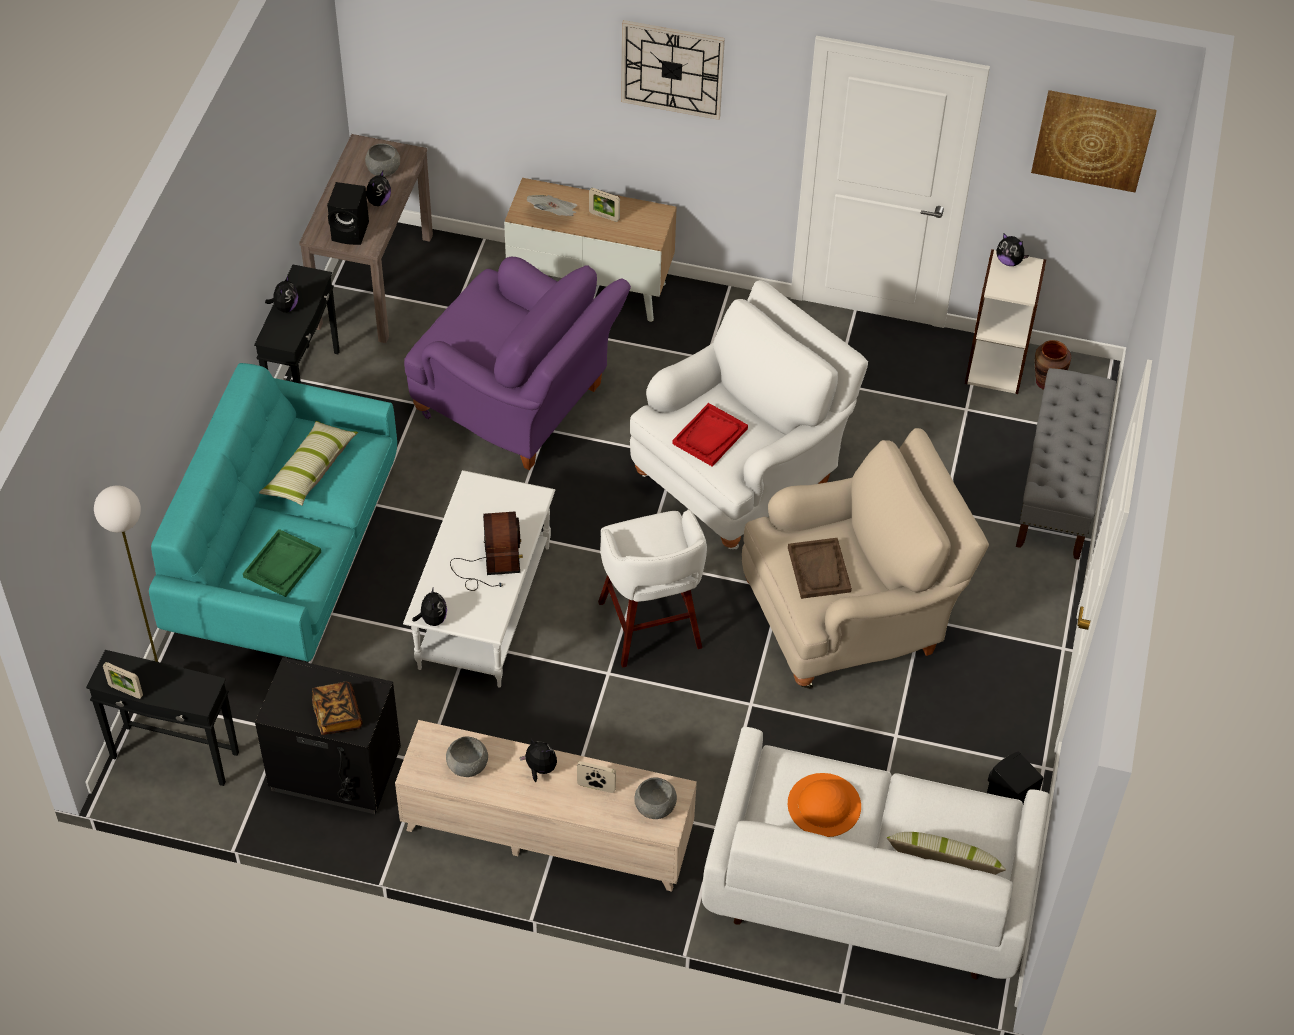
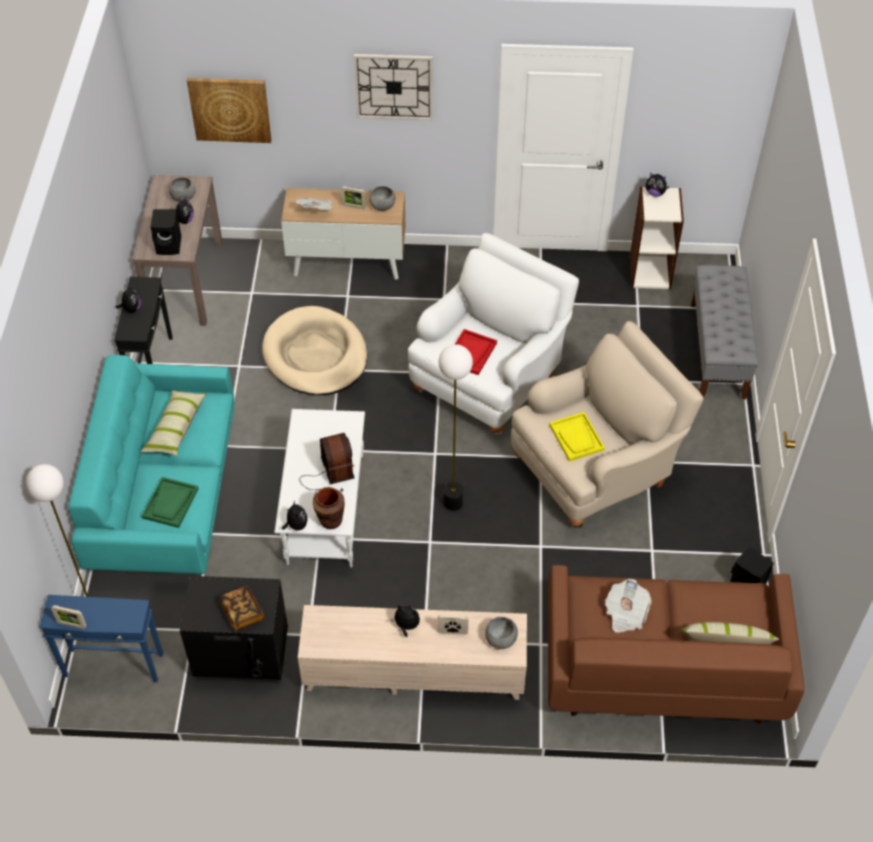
camera: 10 degrees left, 0 degrees up
(175, 756) = (114, 665): black side table -> blue side table
(467, 765) = (350, 633): grey bowl -> grey bowl (382, 206)
(519, 406) = (315, 355): purple armchair -> beige dog bed
(650, 628) = (453, 502): white stool -> floor lamp
(819, 570) = (576, 438): brown tray -> yellow tray
(824, 804) = (625, 613): orange hat -> newspaper
(868, 885) = (662, 667): white sofa -> brown sofa
(1047, 382) = (688, 277): brown vase -> brown vase (330, 520)
(1093, 139) = (711, 92): picture -> picture (230, 109)

